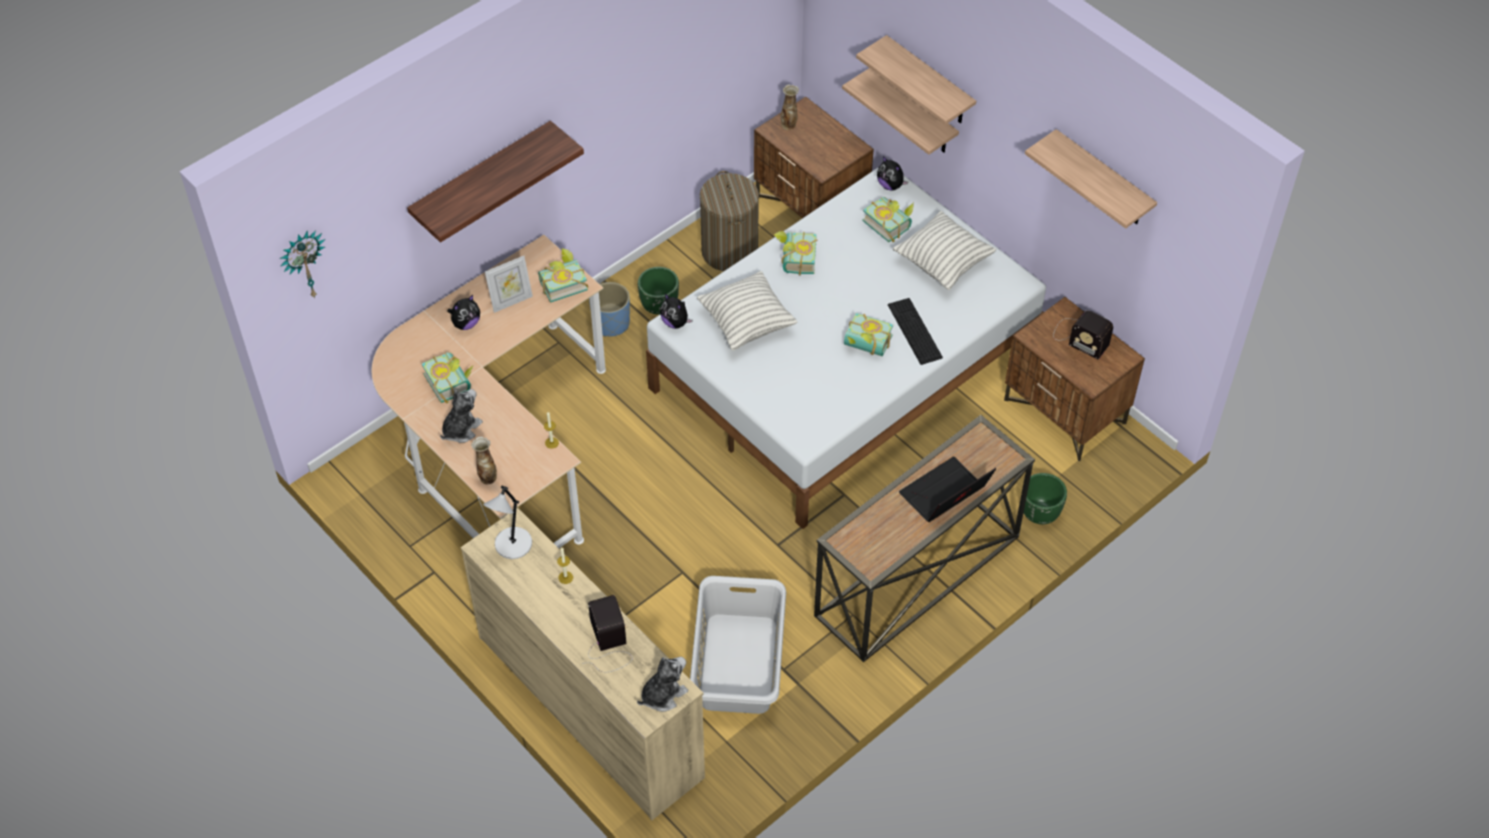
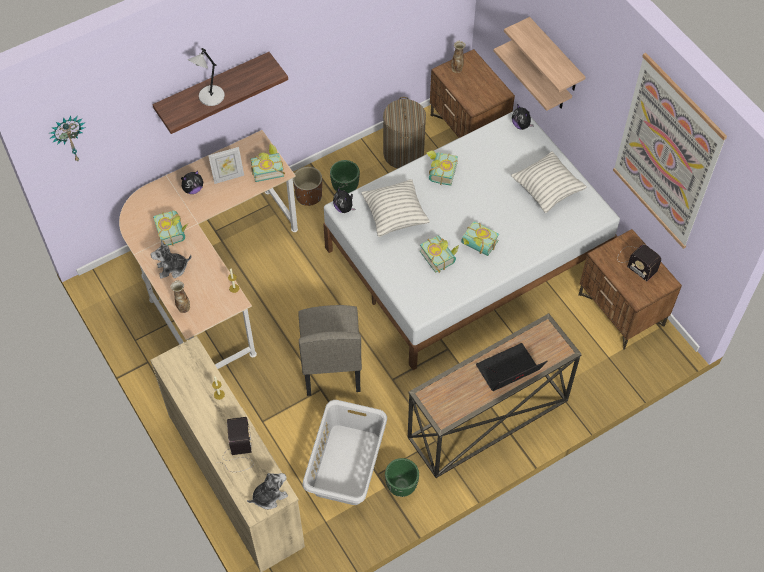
camera: 10 degrees right, 5 degrees up
(461, 429) = (172, 268): plush toy -> plush toy turned 150 degrees counterclockwise
(512, 545) = (186, 364): grey table lamp -> grey table lamp (210, 97)
(611, 323) = (309, 195): blue planter -> brown planter
(689, 537) = (331, 364): none -> beige chair
(890, 223) = (514, 154): book -> book (440, 256)
(914, 331) = (515, 239): keyboard -> none
(1040, 514) = (587, 385): green planter -> green planter (401, 486)
(1102, 180) = (666, 154): shelf -> picture

